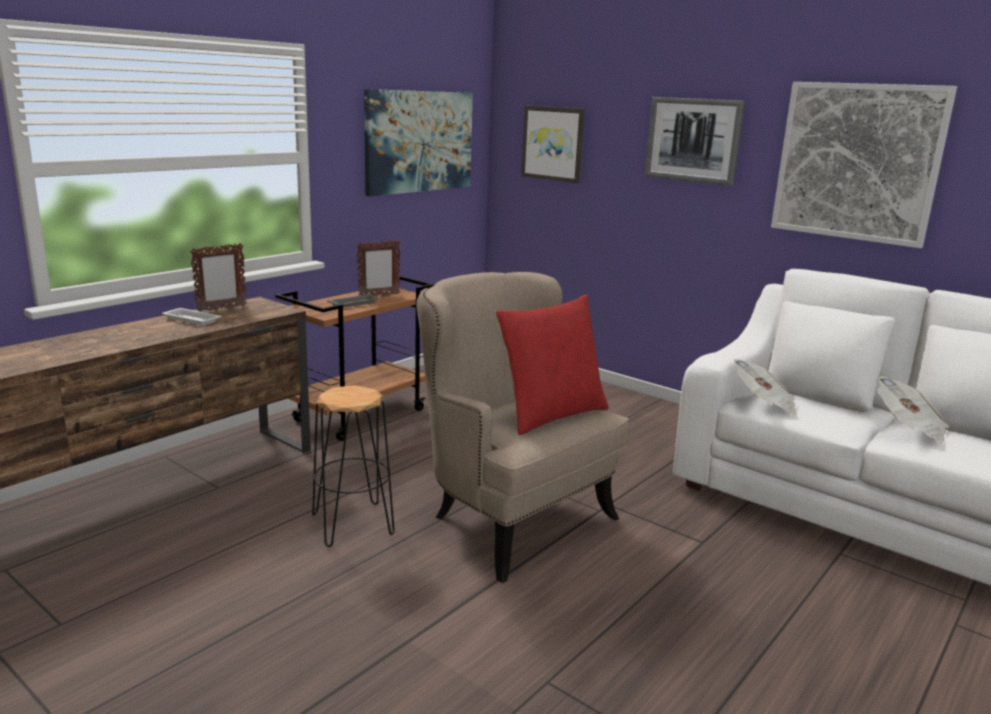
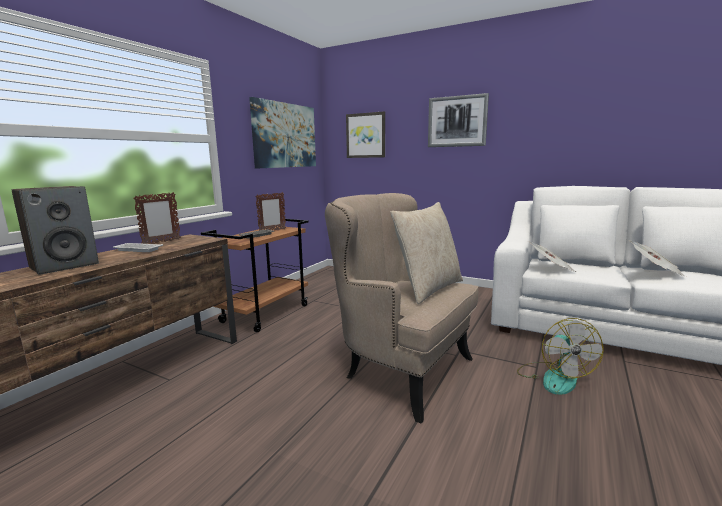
camera: 10 degrees left, 5 degrees down
(109, 337) = (65, 266): none -> speaker
(353, 524) = (286, 393): black stool -> none
(551, 415) = (428, 289): red pillow -> beige pillow
(716, 558) = (554, 377): none -> fan
(857, 162) = (565, 121): picture -> none

